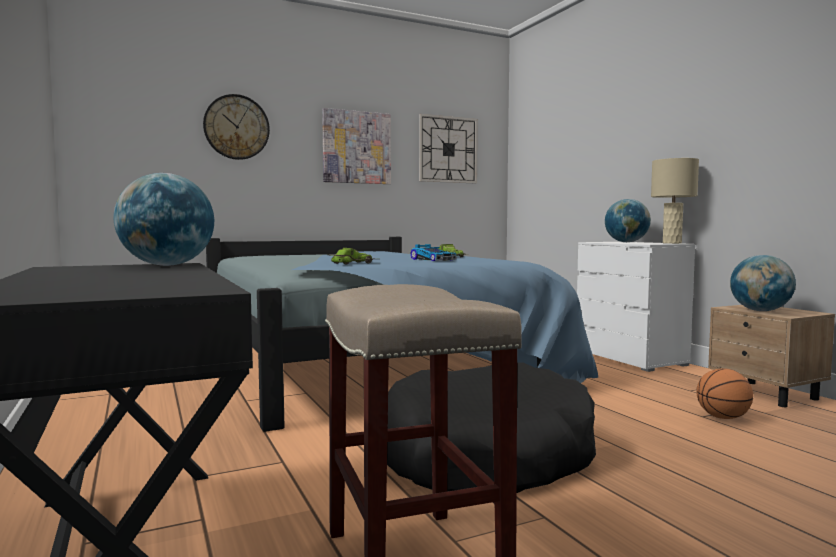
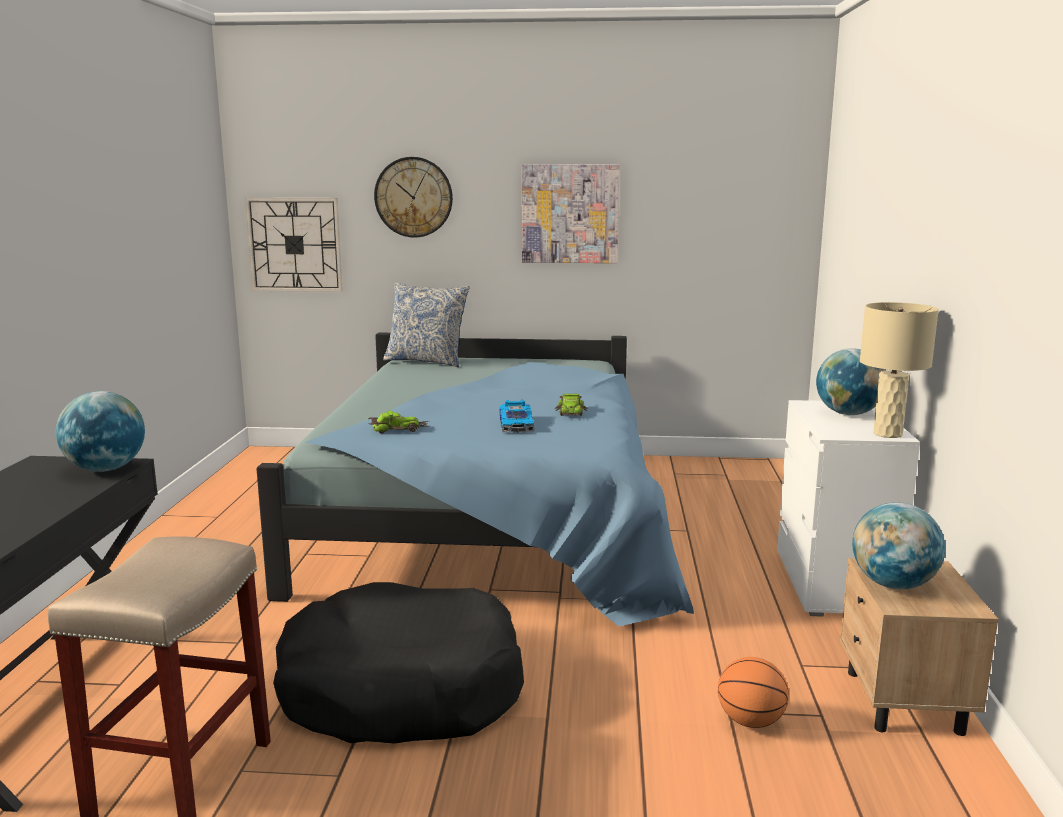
camera: 30 degrees right, 10 degrees up
(262, 255) = (427, 361): none -> pillow
(448, 149) = (713, 209): wall clock -> wall clock (295, 244)

